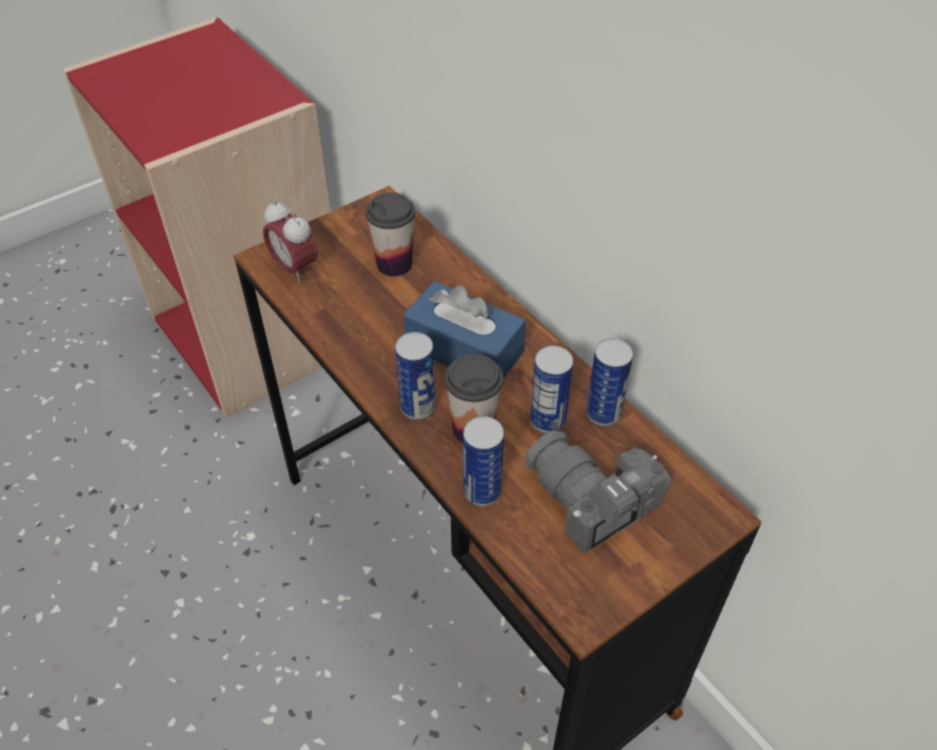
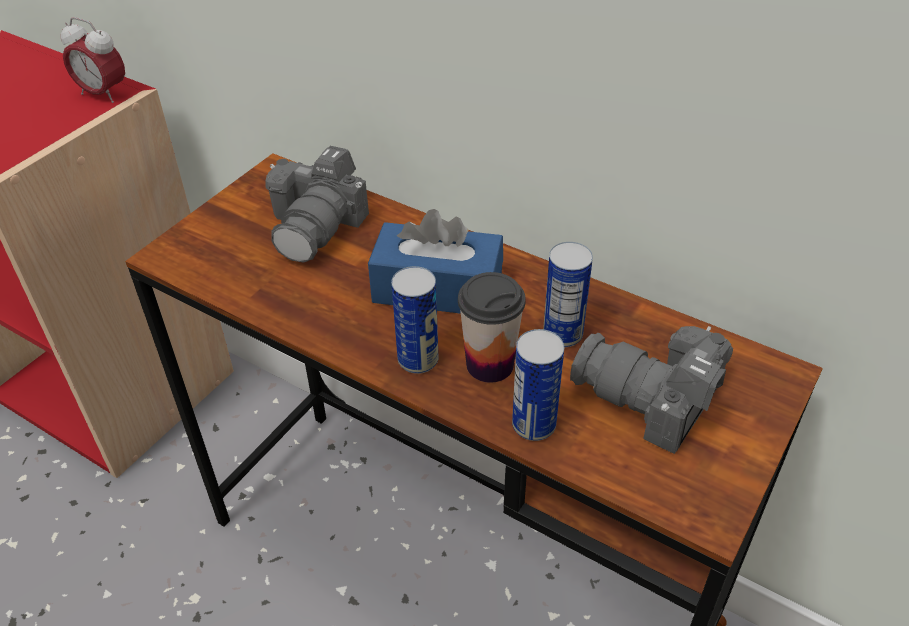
camera: 20 degrees left, 5 degrees down
(294, 268) = (205, 257): alarm clock -> alarm clock (103, 94)
(394, 264) = (317, 226): cup -> camera
(603, 413) = (614, 311): can -> none

